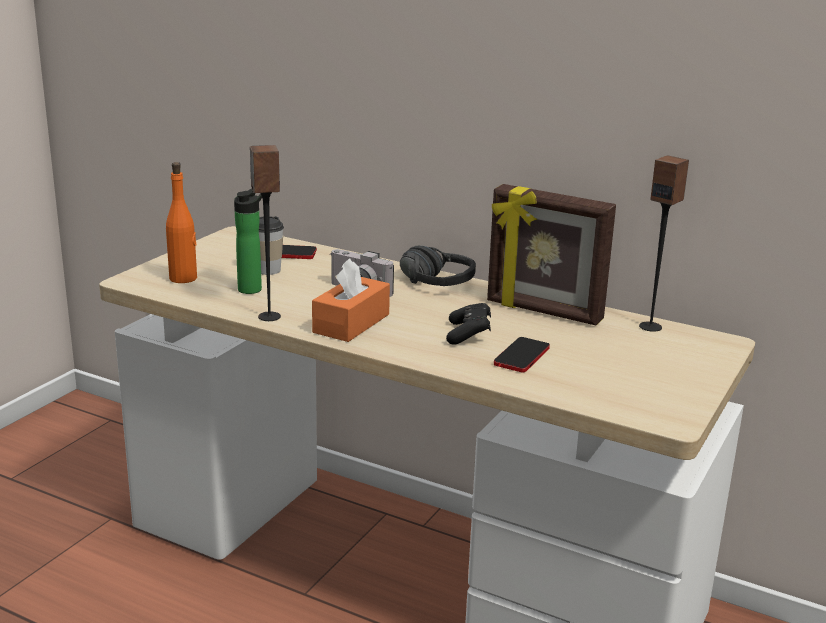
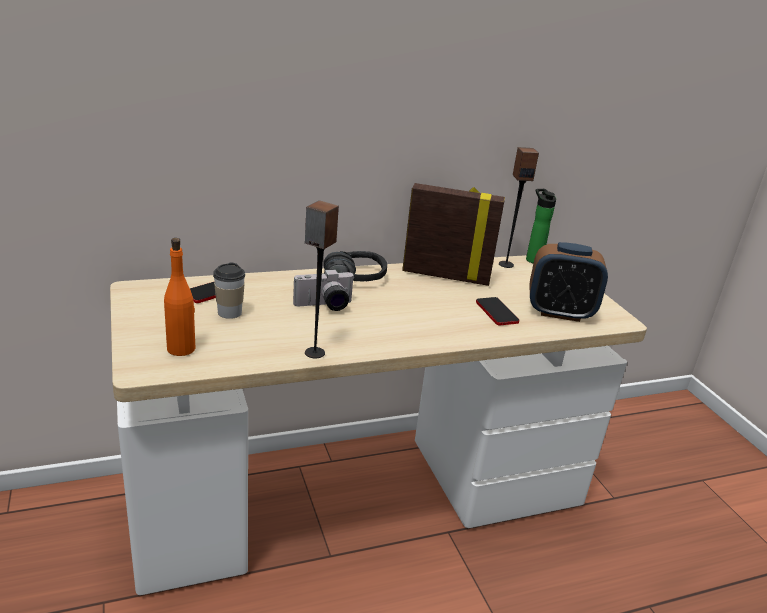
camera: 50 degrees left, 5 degrees up
(252, 288) = (252, 334): bottle -> bottle (532, 259)
(351, 323) = (373, 333): orange tissue box -> none
(468, 334) = (445, 309): black game controller -> none
(543, 311) = (446, 275): picture frame -> picture frame turned 150 degrees counterclockwise
(602, 384) = (559, 312): none -> alarm clock

